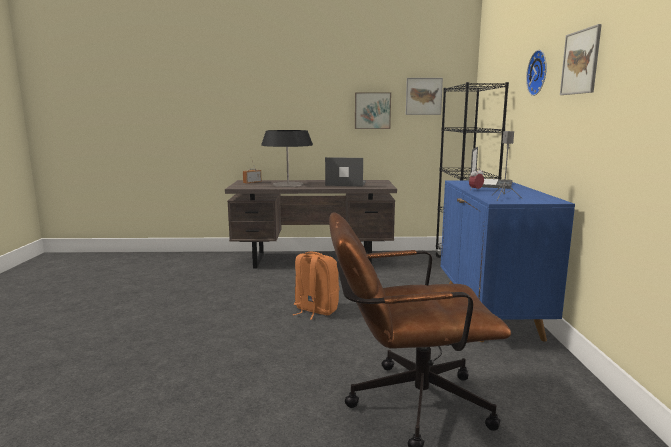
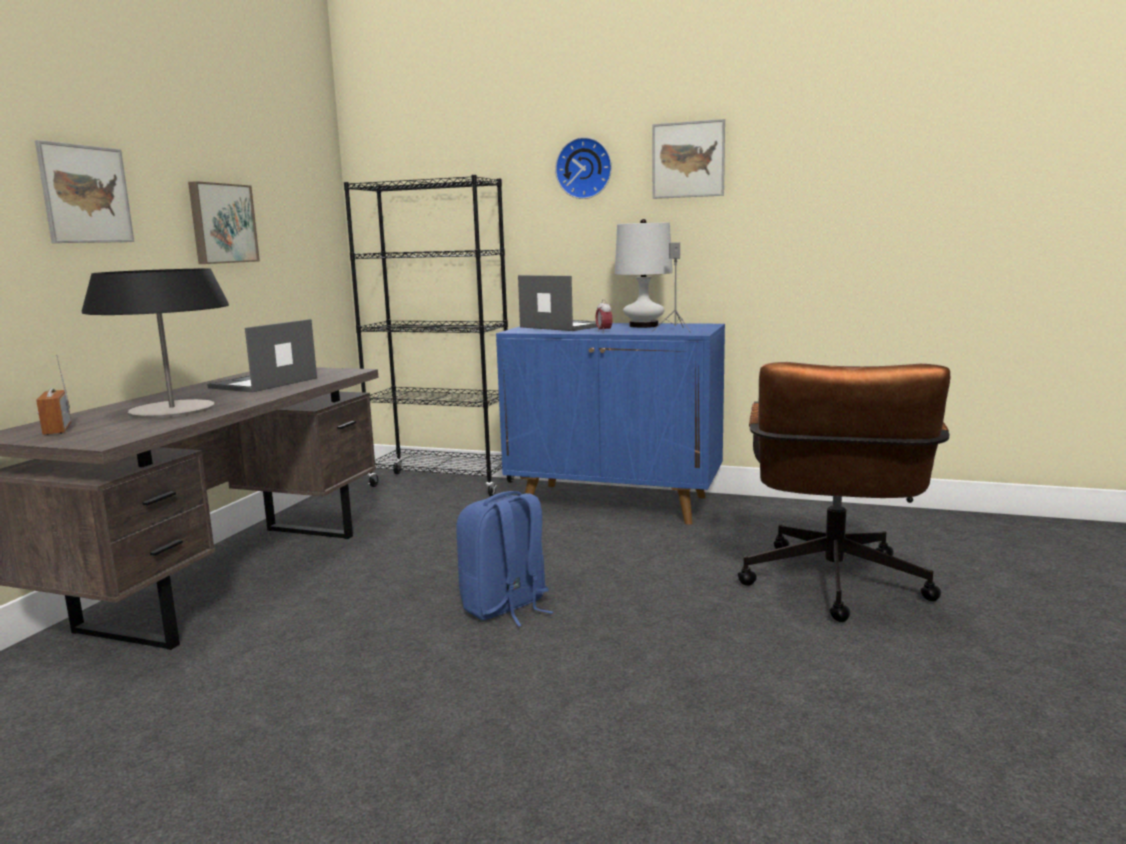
camera: 70 degrees left, 0 degrees up
(315, 310) = (505, 607): orange backpack -> blue backpack
(423, 96) = (288, 196): picture -> picture (86, 194)
(521, 193) = (643, 326): none -> white table lamp

